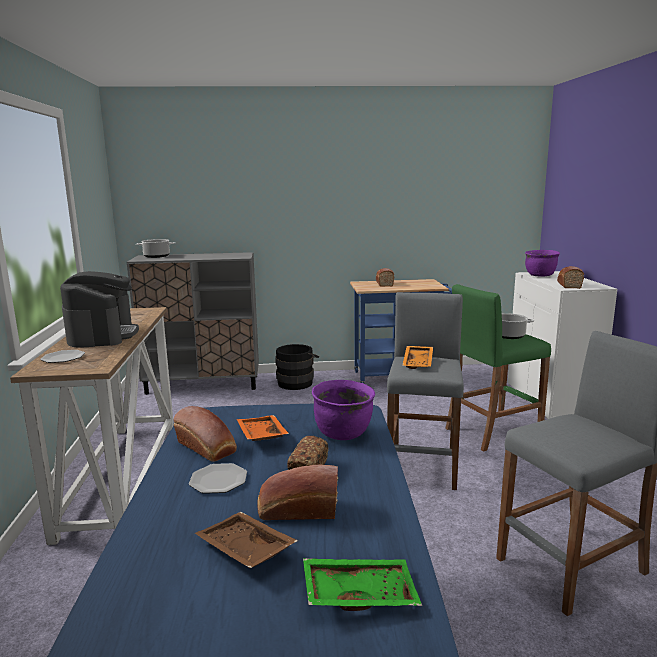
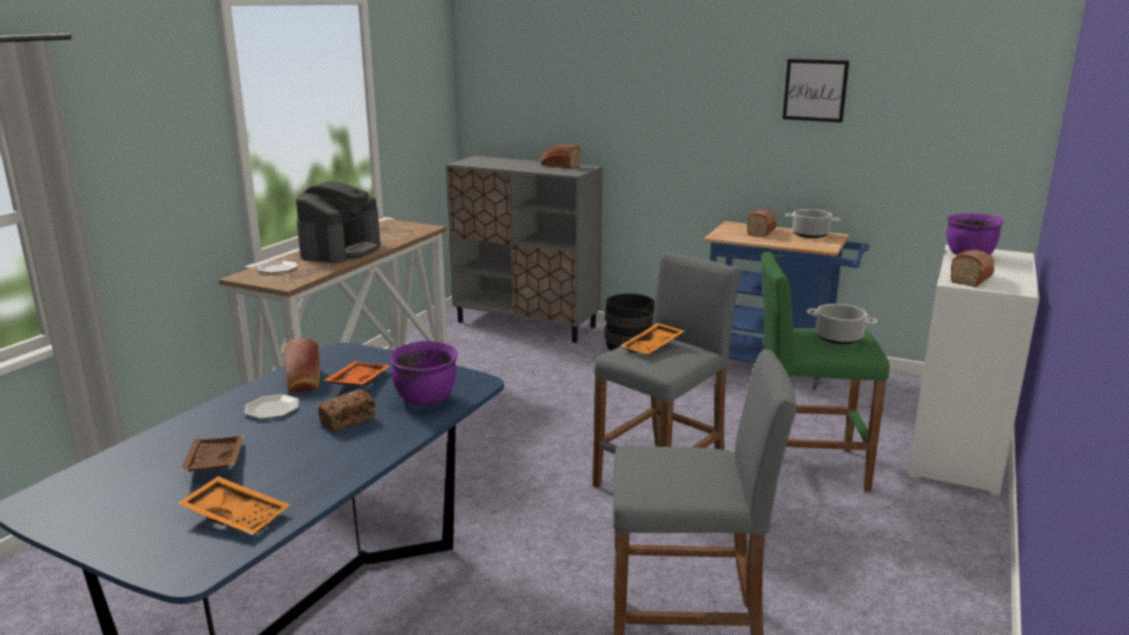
camera: 30 degrees right, 5 degrees up
(156, 256) = (488, 160): cooking pot -> cooking pot (809, 234)
(297, 510) = (289, 448): bread -> bread (559, 165)
(359, 593) = (237, 515): green tray -> orange tray
(403, 185) = (815, 90): none -> picture

